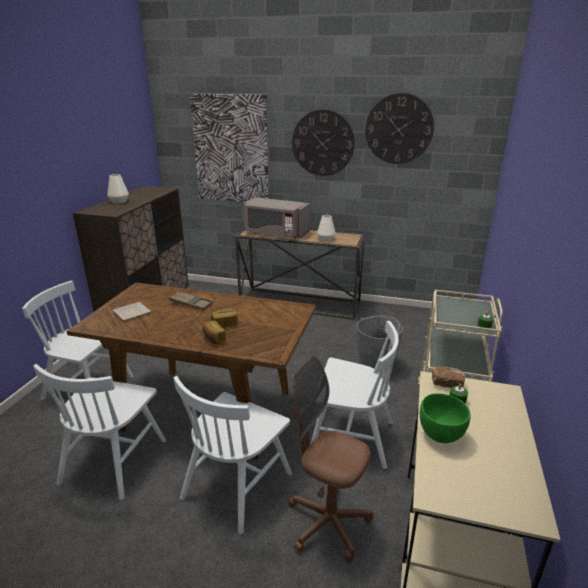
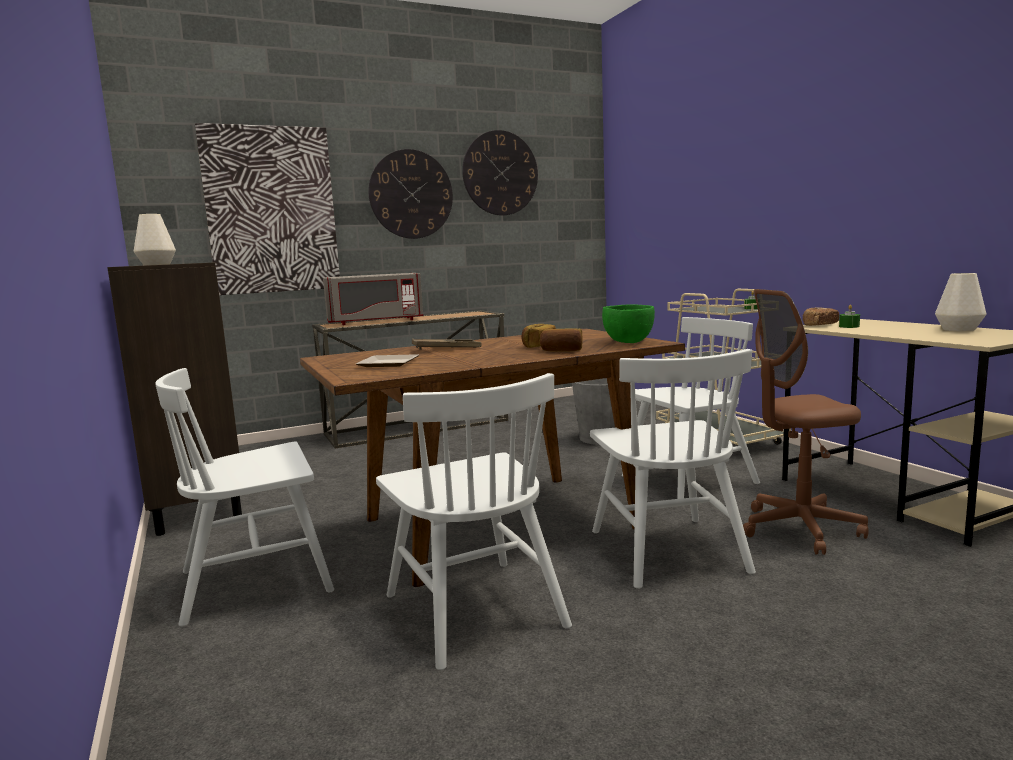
camera: 40 degrees left, 15 degrees down
(326, 239) = (451, 316): white vase -> white vase (958, 329)
(440, 434) = (893, 333): green bowl -> green bowl (628, 342)

